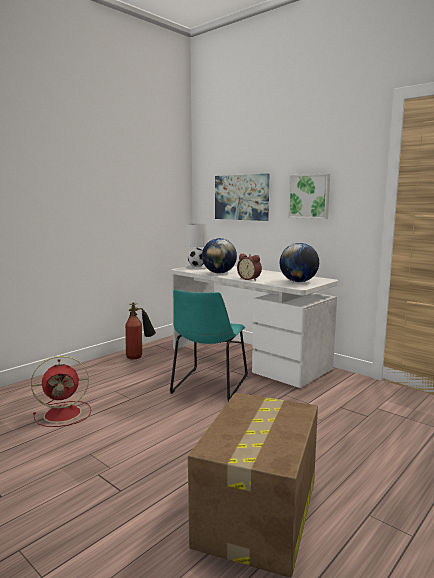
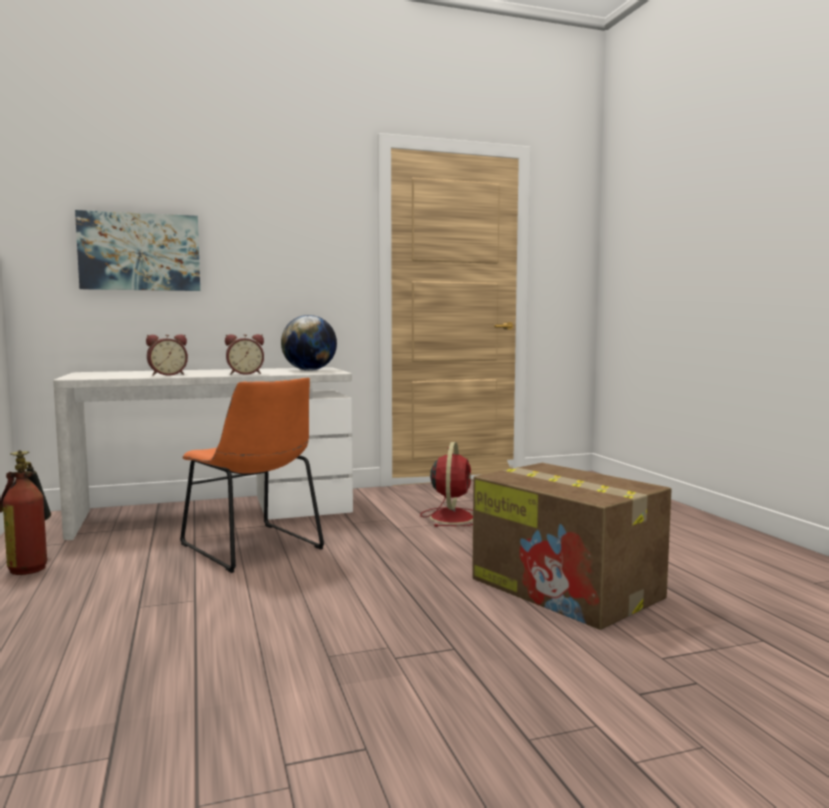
camera: 60 degrees left, 5 degrees down
(64, 414) = (145, 660): red fan -> red fan (452, 517)
(197, 268) = (93, 375): white table lamp -> none
(209, 385) = (254, 548): turquoise chair -> orange chair
(219, 273) = (167, 375): globe -> alarm clock
(309, 196) = (273, 255): picture -> none

